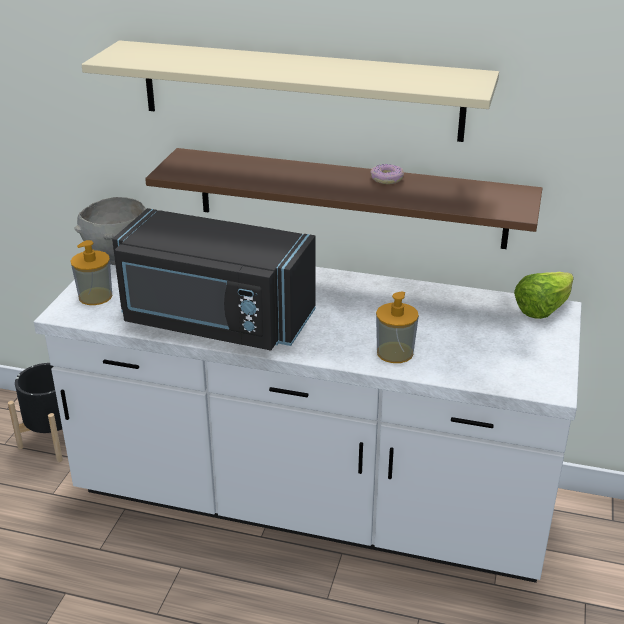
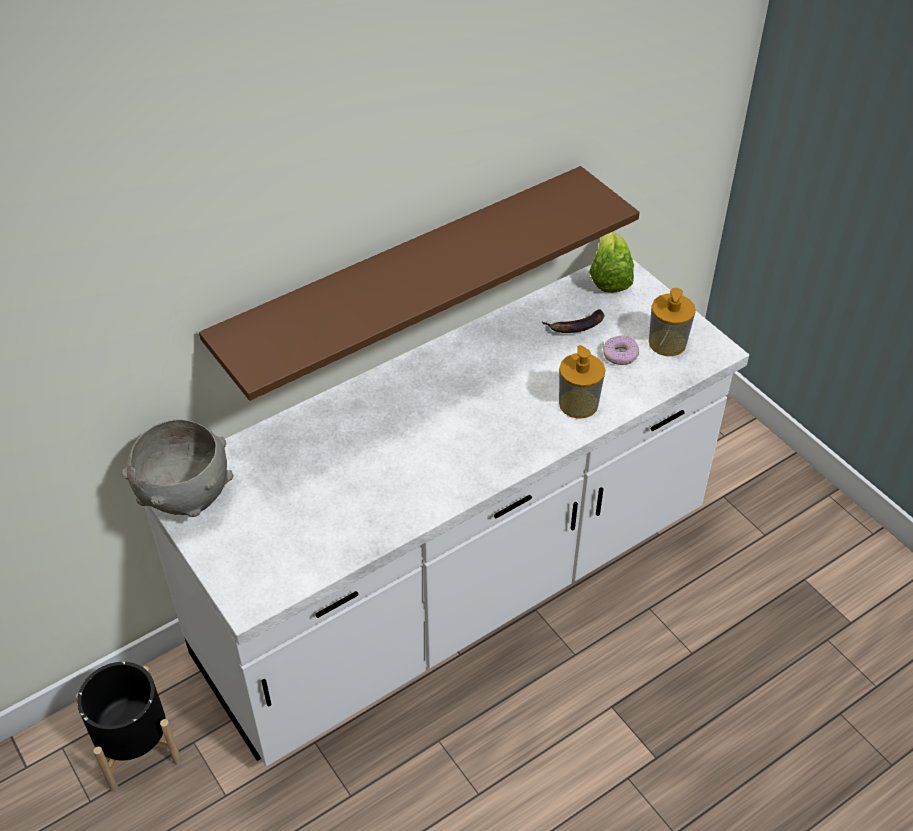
camera: 50 degrees left, 15 degrees up
(95, 296) = (245, 558): soap dispenser -> soap dispenser (667, 343)
(215, 321) = (399, 491): black microwave -> none
(300, 90) = (342, 192): beige shelf -> none
(387, 179) = (459, 238): donut -> donut (620, 355)
(469, 318) = (576, 326): none -> banana

